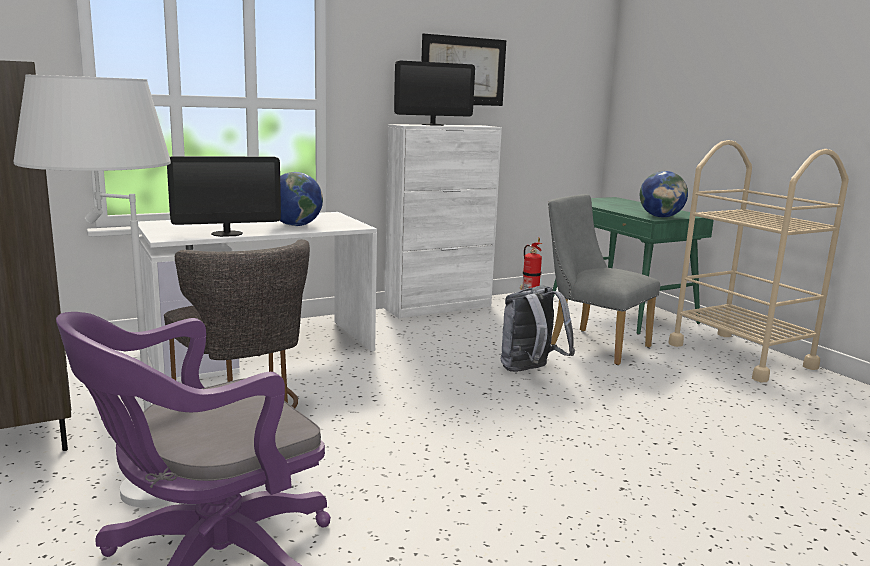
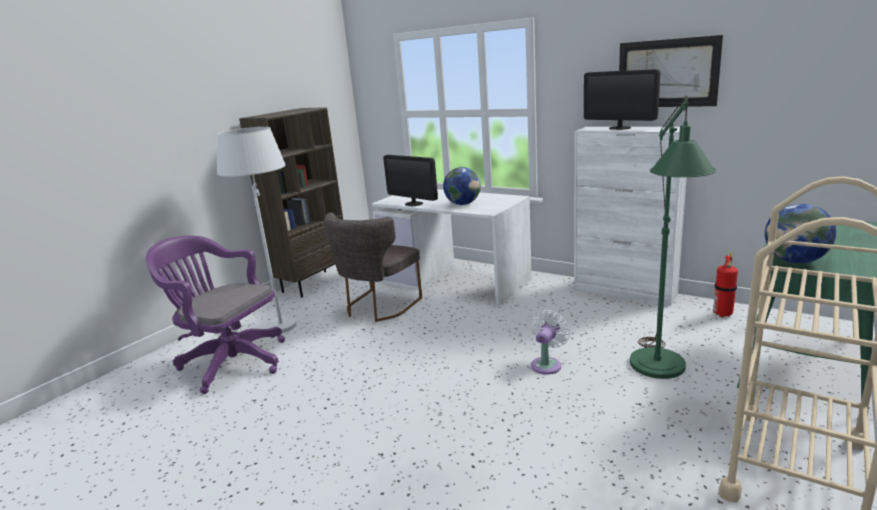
camera: 65 degrees right, 5 degrees up
(530, 371) = (547, 364): grey backpack -> white fan
(592, 344) = (659, 372): grey chair -> green floor lamp

